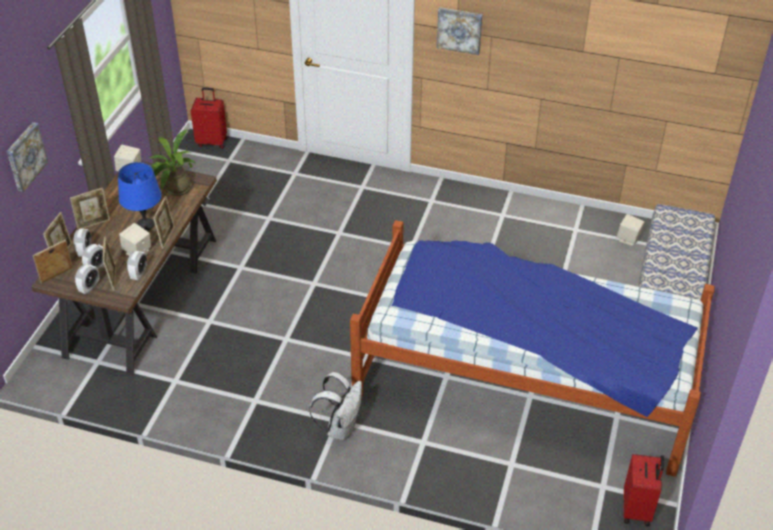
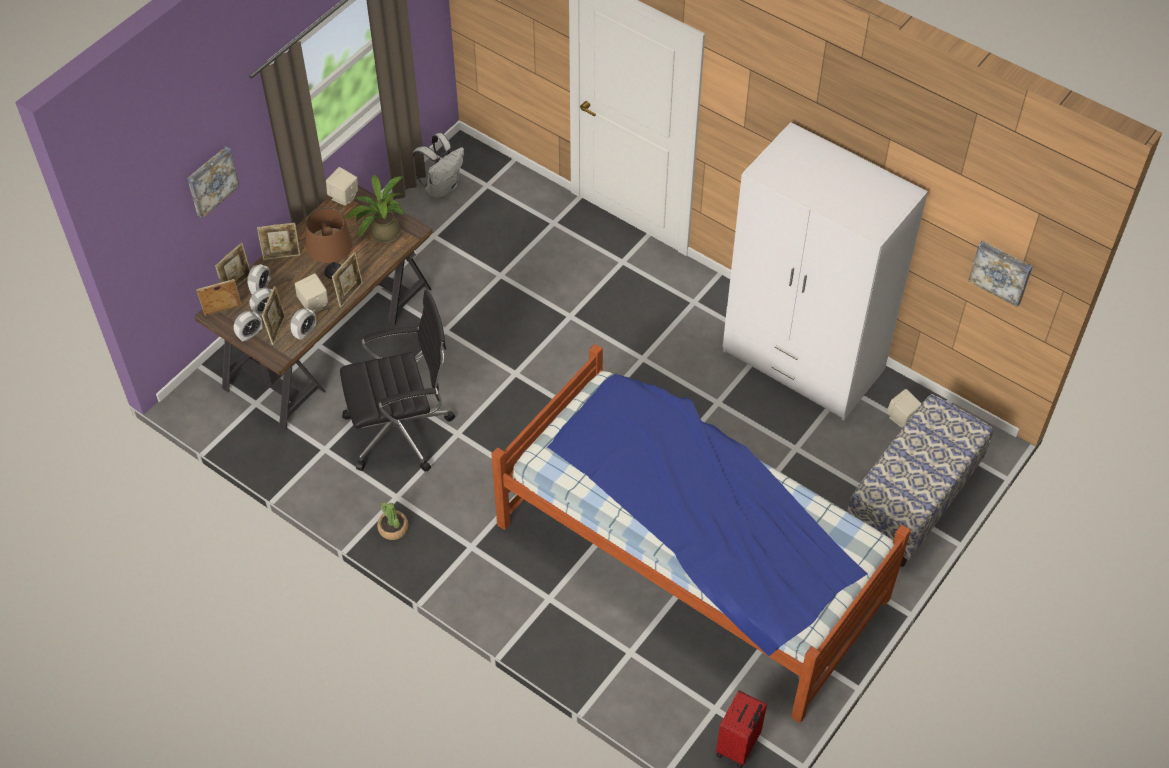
camera: 20 degrees right, 10 degrees up
(145, 224) = (334, 271): blue table lamp -> brown table lamp
(212, 141) = (478, 154): red suitcase -> none
(237, 349) = (402, 431): none -> black office chair
(263, 426) = (393, 528): none -> potted plant
(340, 427) = (471, 554): white backpack -> white backpack (441, 187)
(459, 30) = (746, 128): picture -> picture (1001, 271)
(535, 220) = (803, 361): none -> white wardrobe

